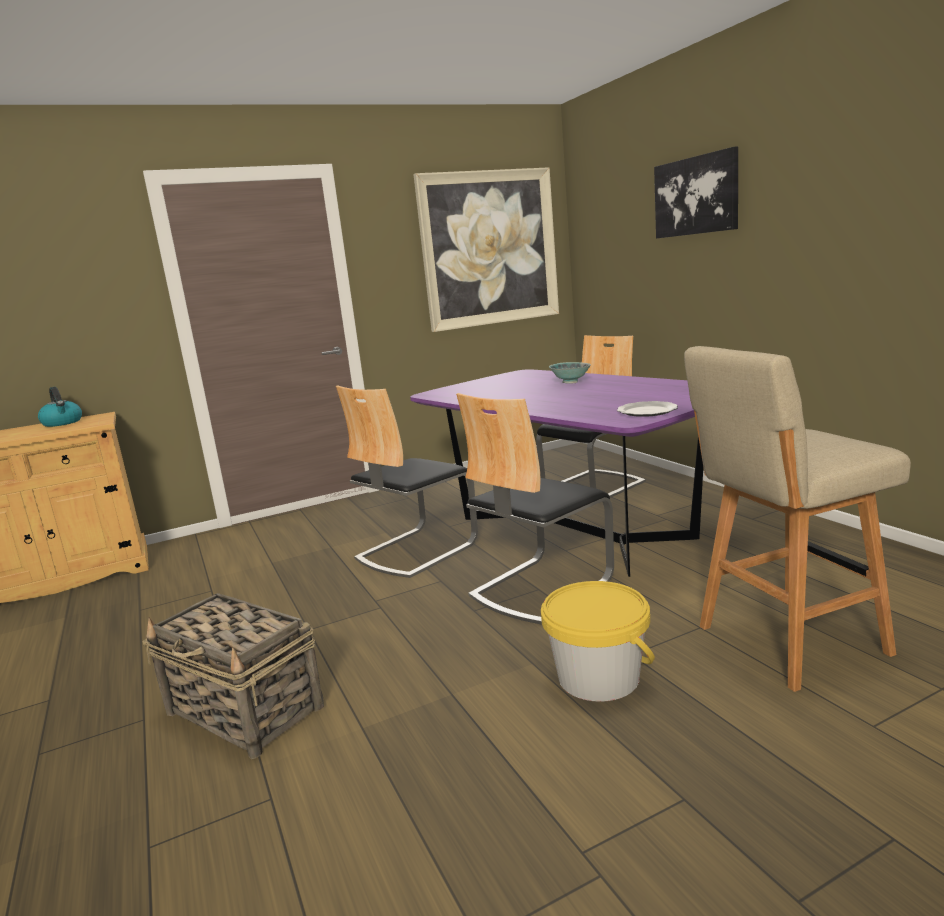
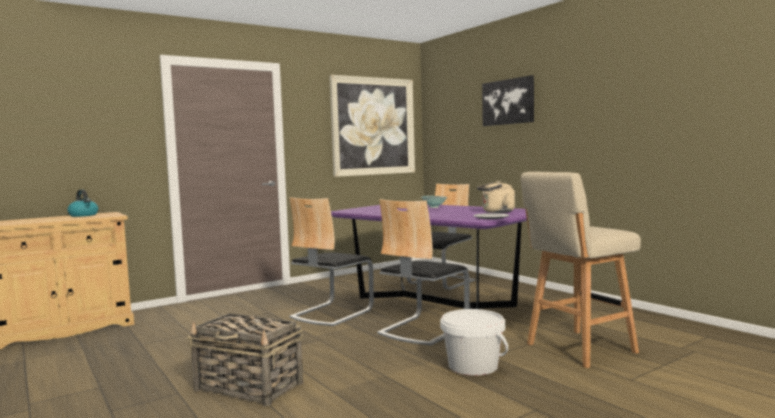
camera: 10 degrees left, 10 degrees down
(598, 677) = (473, 366): yellow bucket -> white bucket
(663, 394) = (496, 212): none -> beige kettle

